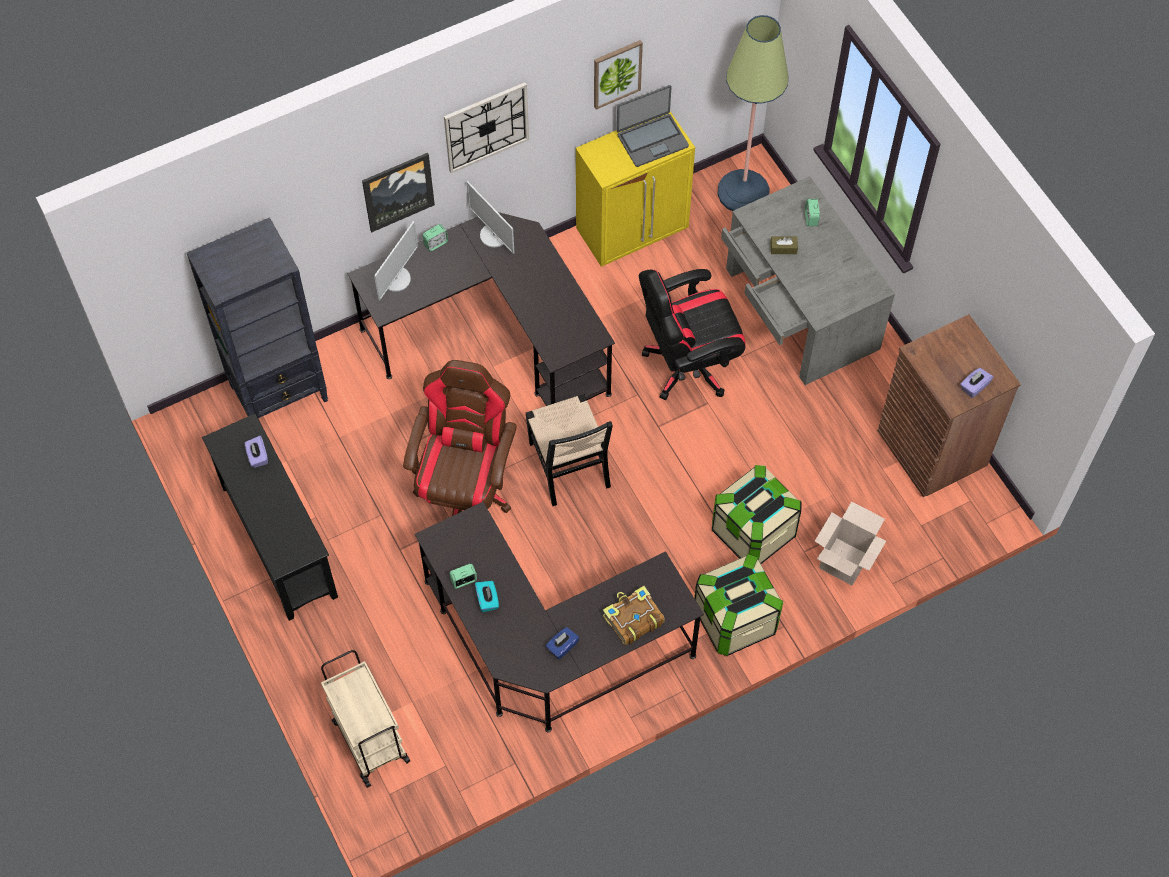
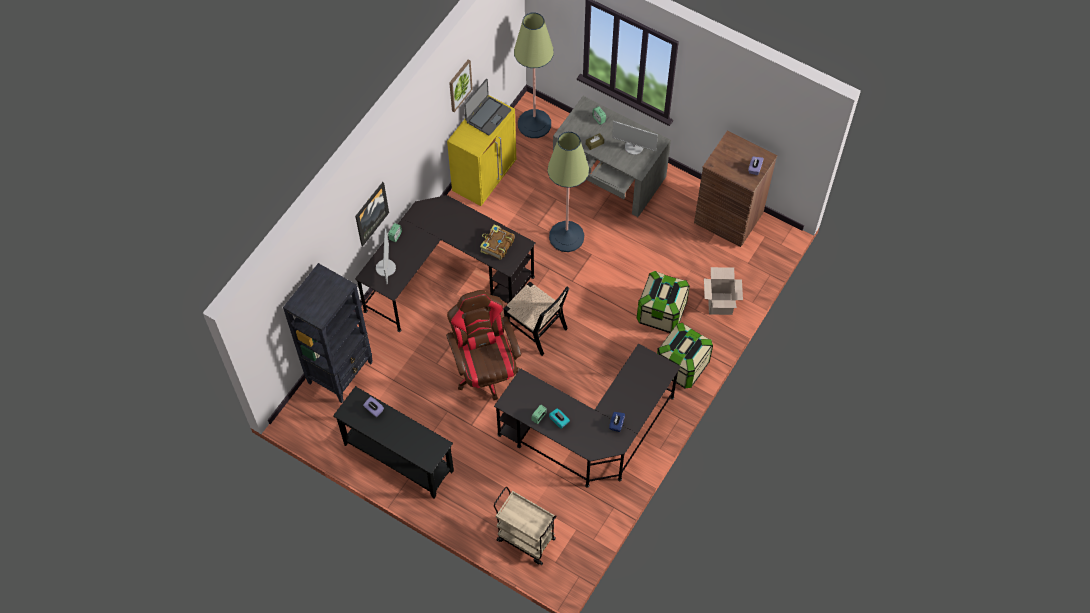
camera: 30 degrees left, 0 degrees up
(486, 127) = (406, 150): wall clock -> none
(494, 235) = (426, 215): monitor -> monitor (634, 147)
(632, 619) = (644, 389): book -> book (496, 245)
(689, 363) = (566, 237): black office chair -> floor lamp

